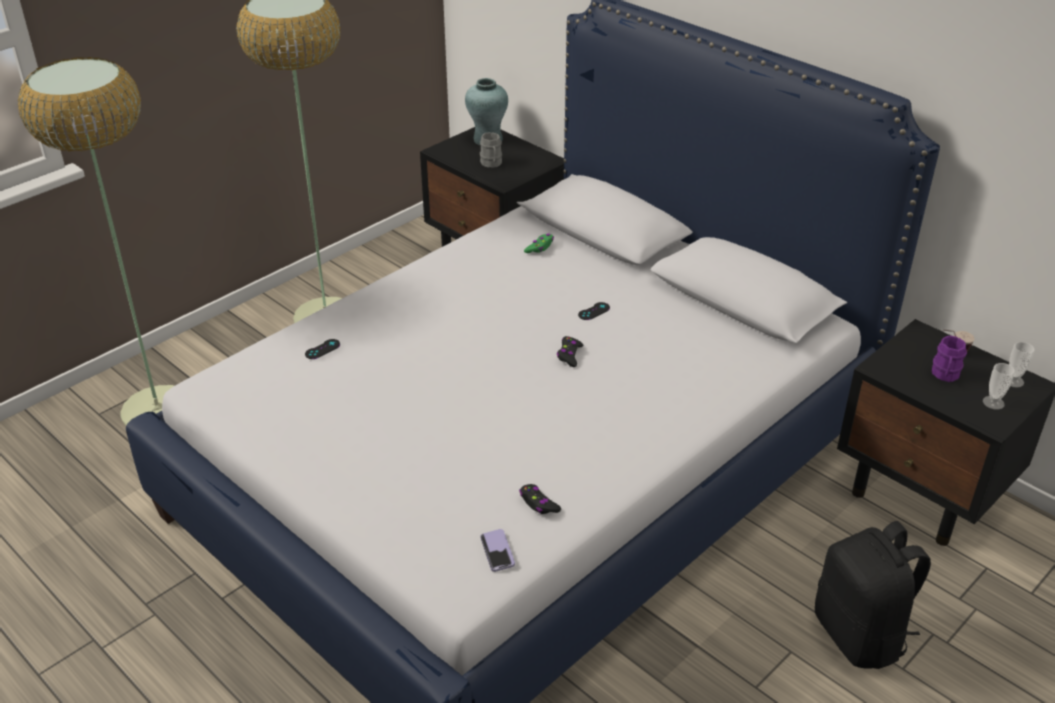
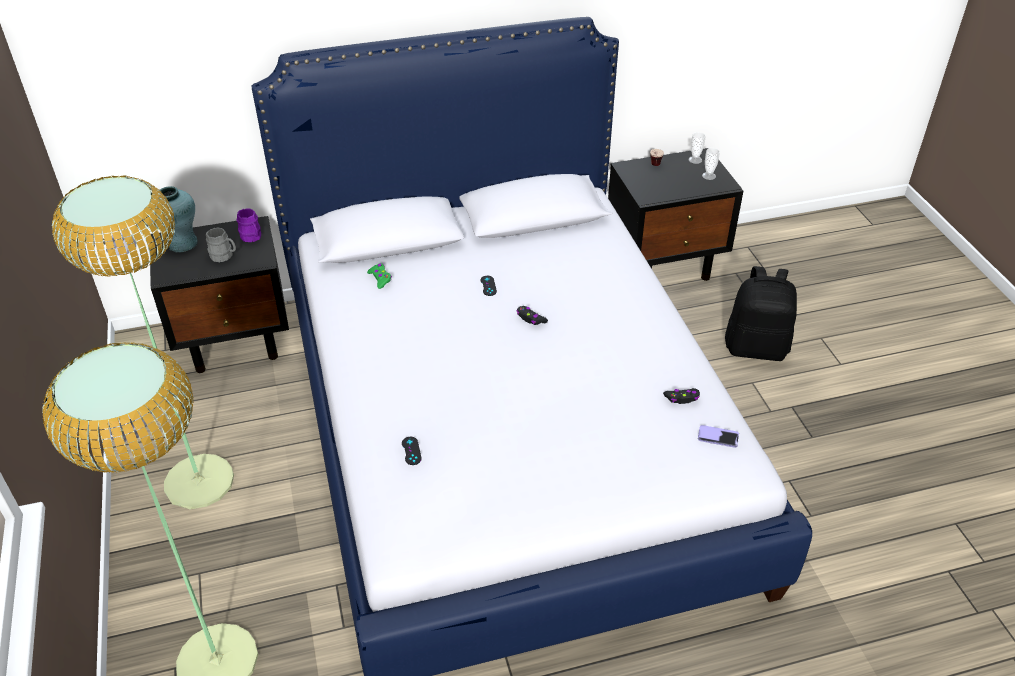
camera: 60 degrees left, 5 degrees up
(945, 375) = (672, 179): purple mug -> purple mug (252, 237)

